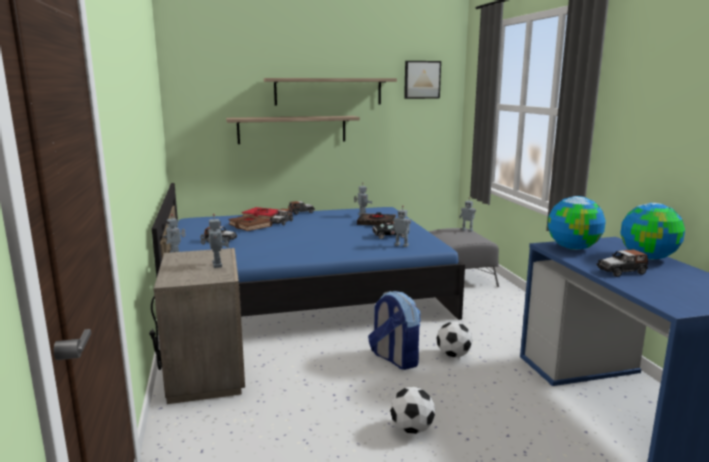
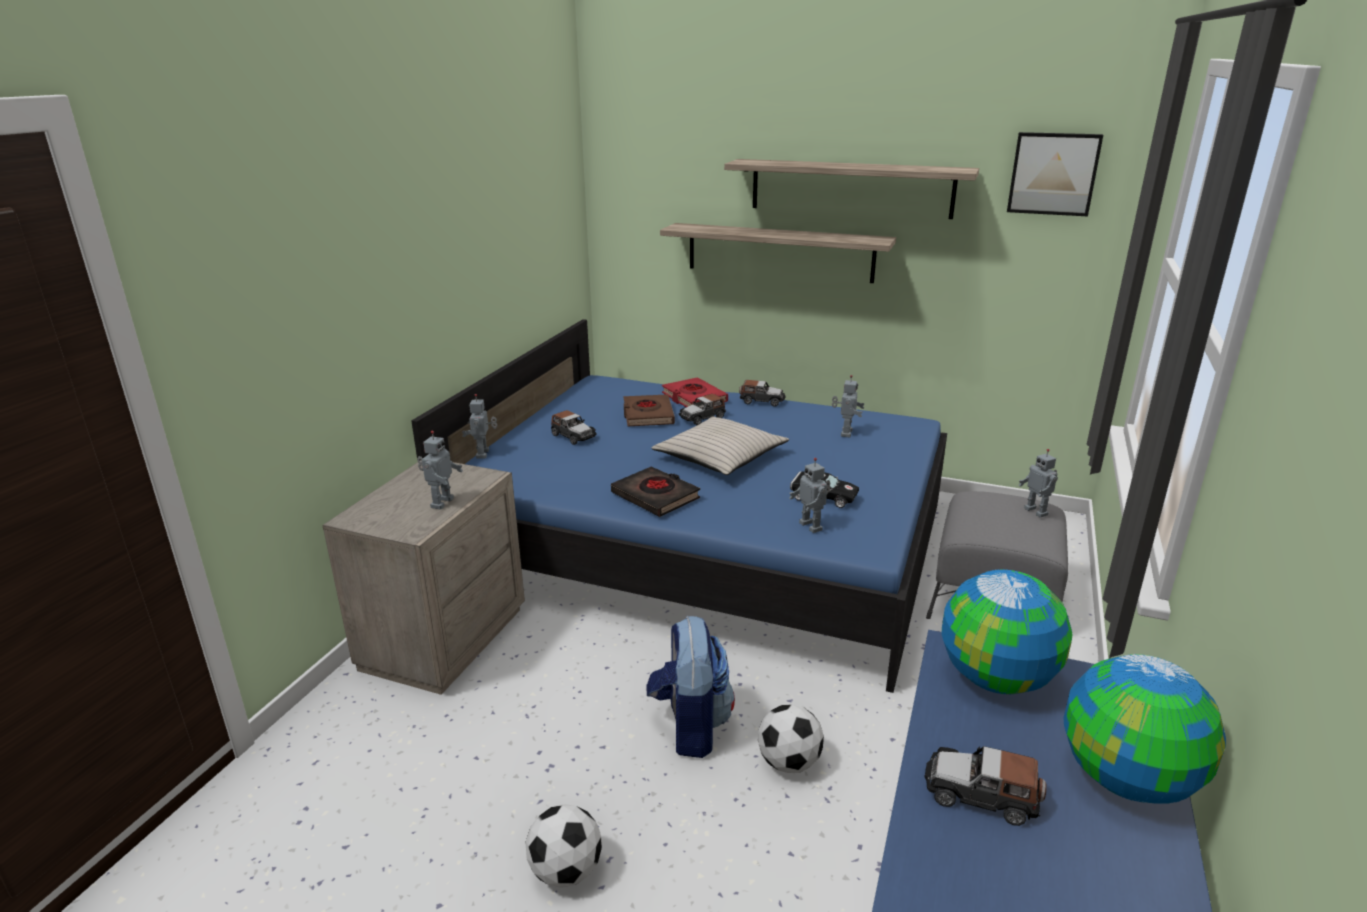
camera: 35 degrees right, 10 degrees up
(317, 233) = (720, 457): none -> beige pillow
(376, 223) = (846, 458): black book -> black book (655, 496)

